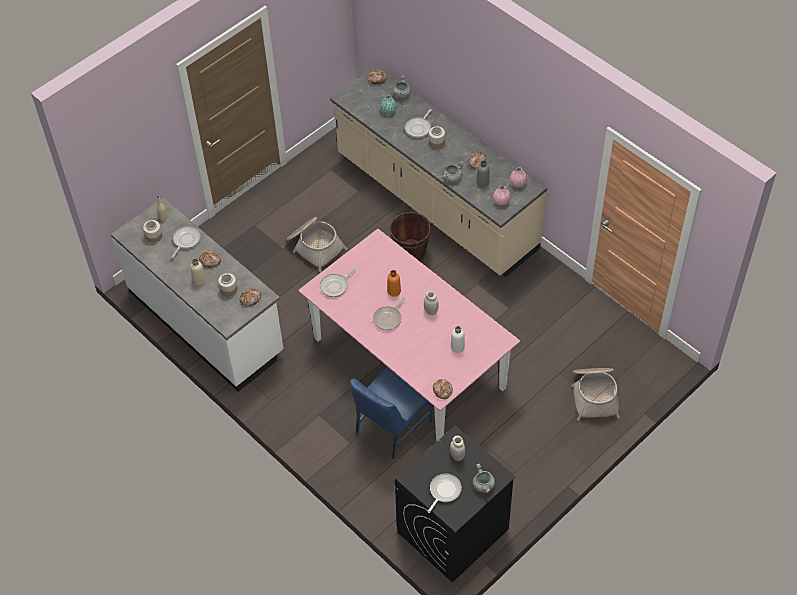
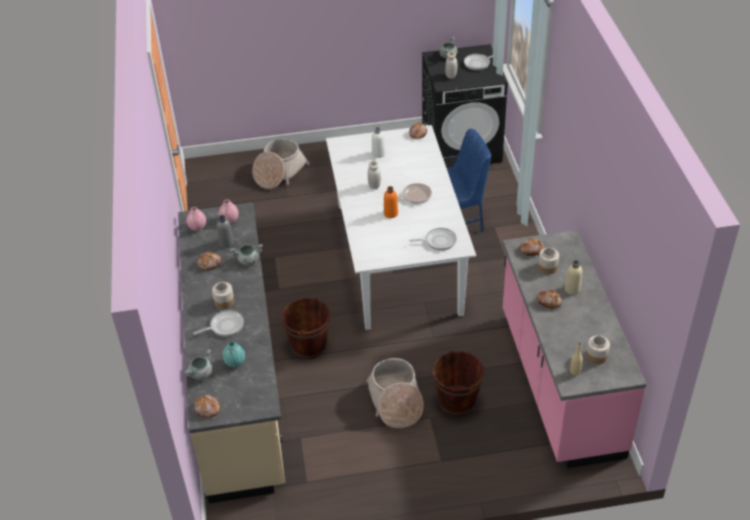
camera: 145 degrees left, 10 degrees down
(186, 240) = (563, 334): frying pan -> none
(206, 322) = (558, 383): white counter -> pink counter
(272, 269) = (457, 401): none -> brown bucket
(409, 363) = (397, 257): pink dining table -> white dining table

